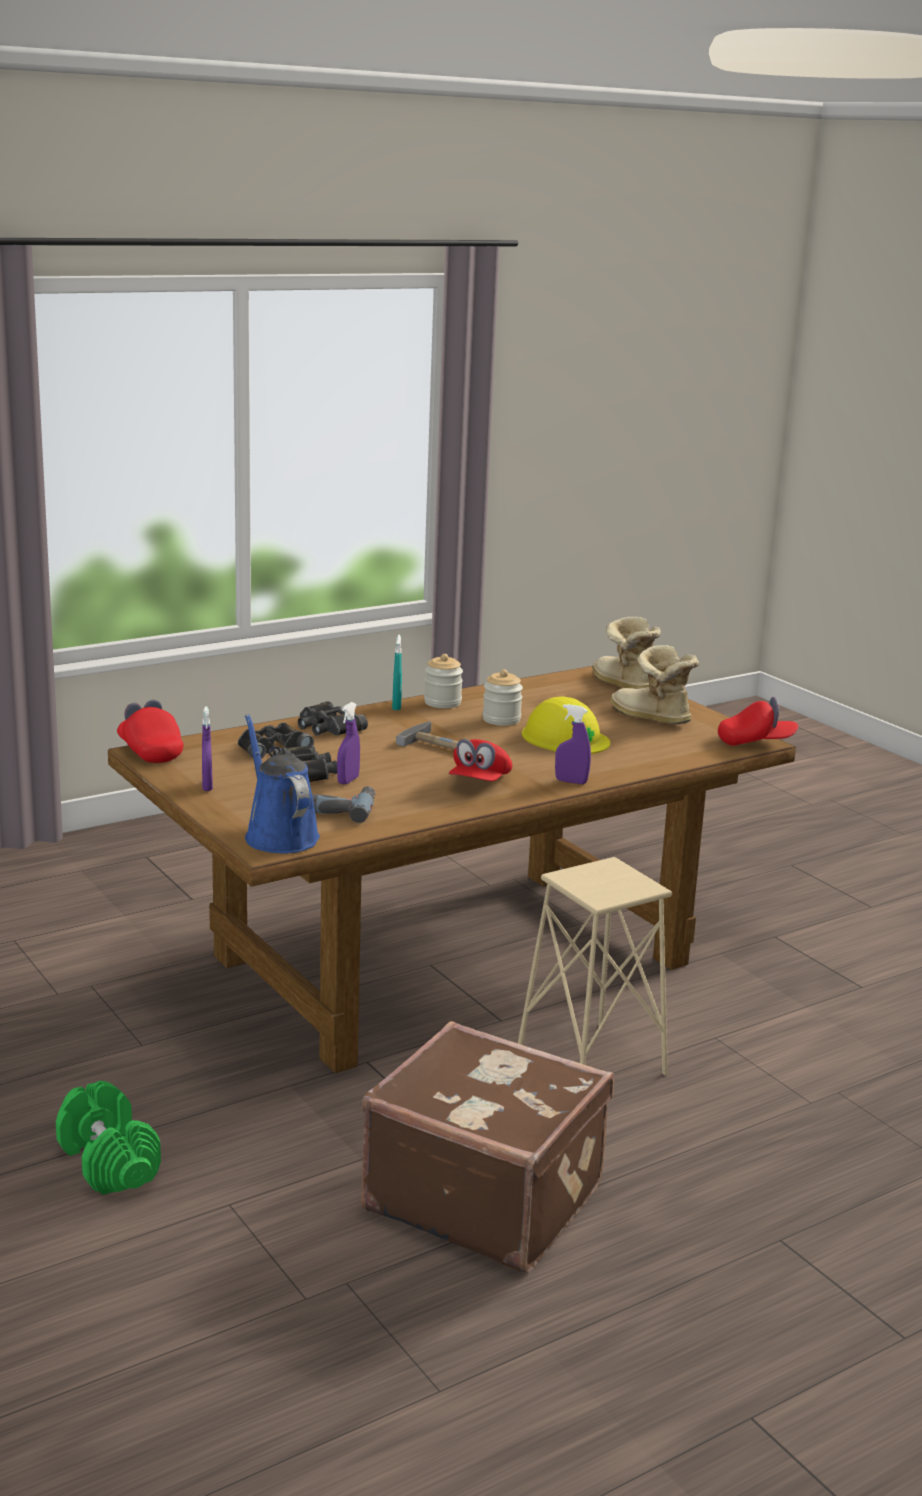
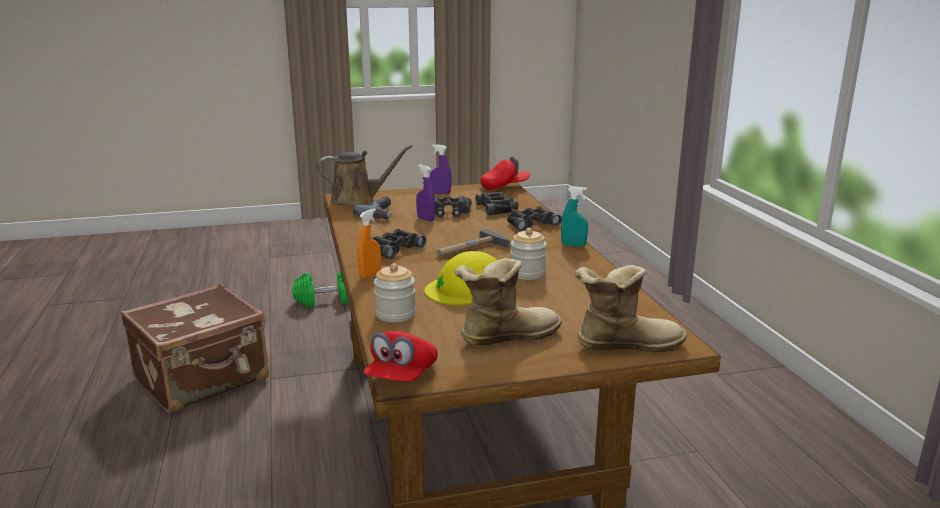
camera: 110 degrees right, 0 degrees up
(279, 835) = (357, 200): blue watering can -> brown watering can
(442, 702) = (579, 260): jar -> jar (395, 314)
(480, 782) = (393, 249): red cap -> black binoculars
(571, 781) = (370, 275): purple spray bottle -> orange spray bottle
(590, 1063) = (290, 446): beige stool -> none

